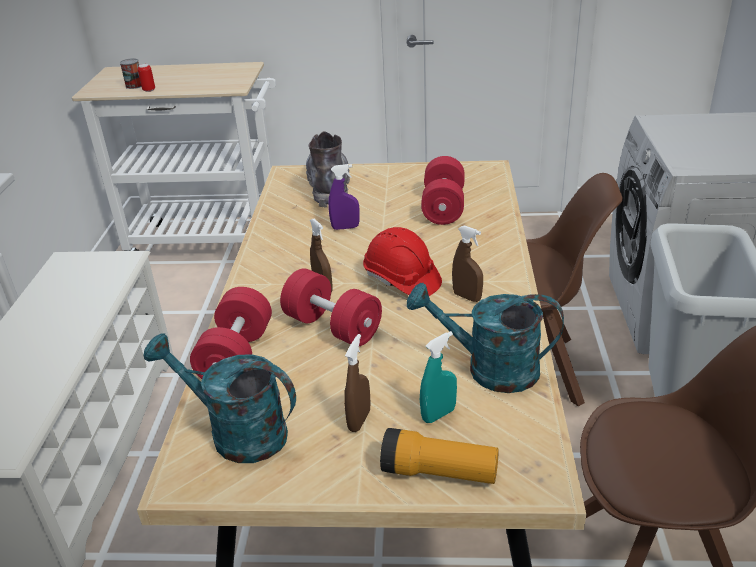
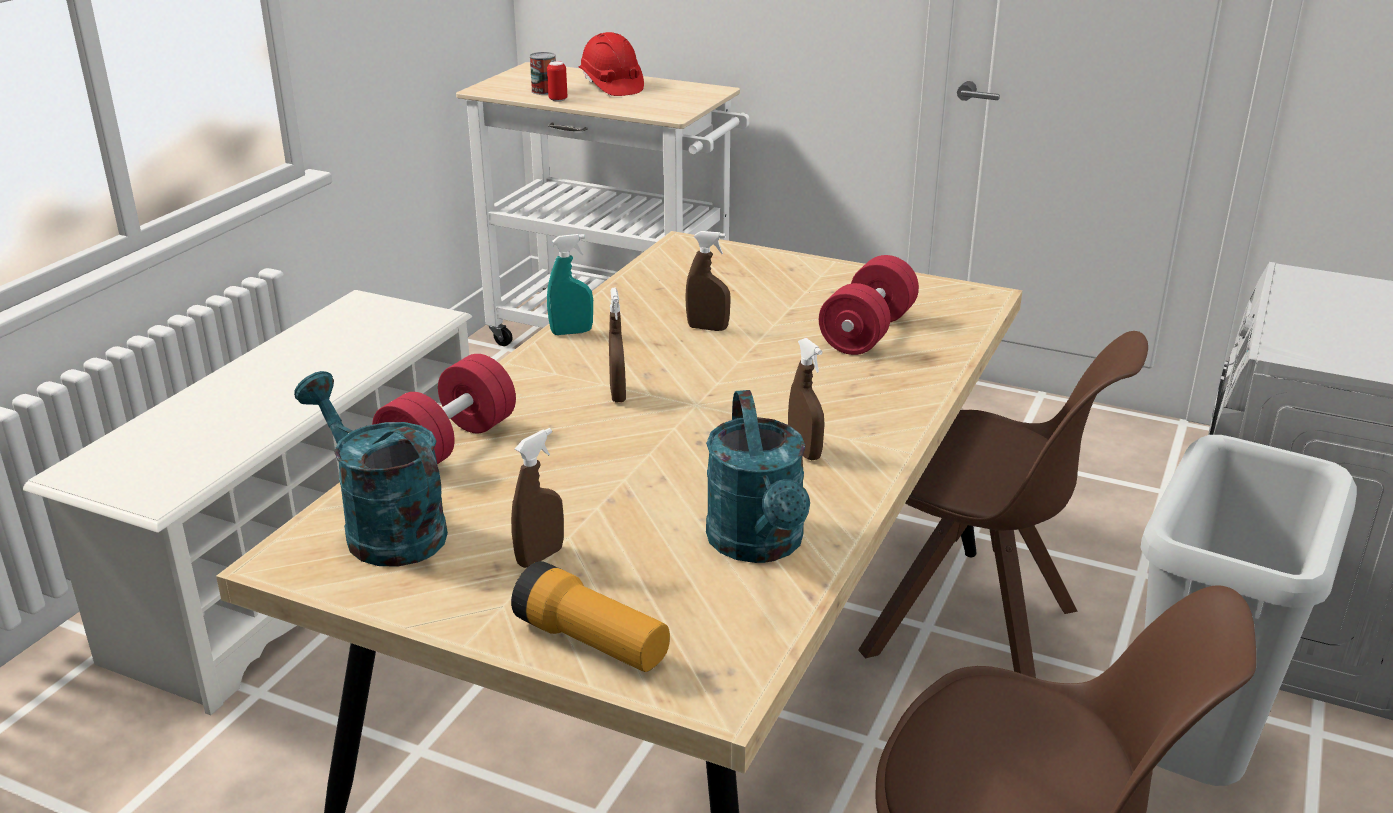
camera: 20 degrees right, 5 degrees down
(329, 186) = (727, 272): grey boot -> none
(332, 327) = (593, 443): red dumbbell -> none
(345, 227) = (707, 328): purple spray bottle -> brown spray bottle
(401, 280) = (730, 410): red hard hat -> red hard hat (611, 86)
(438, 414) = (646, 579): turquoise spray bottle -> turquoise spray bottle (571, 332)
(489, 369) = (759, 545): turquoise watering can -> turquoise watering can turned 135 degrees counterclockwise

